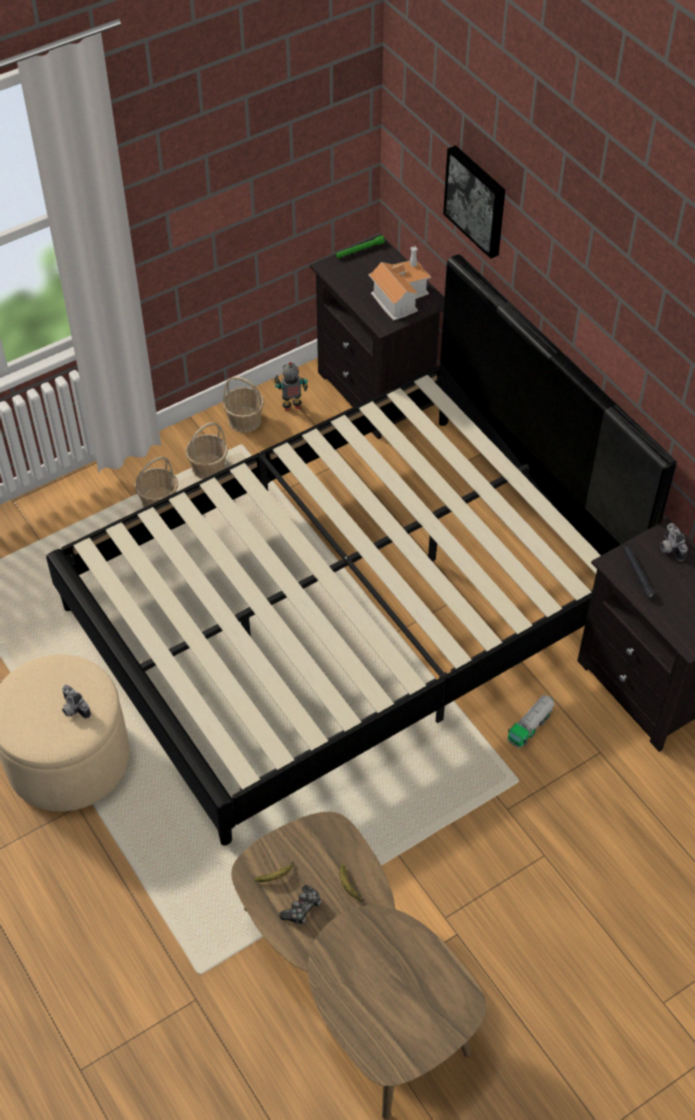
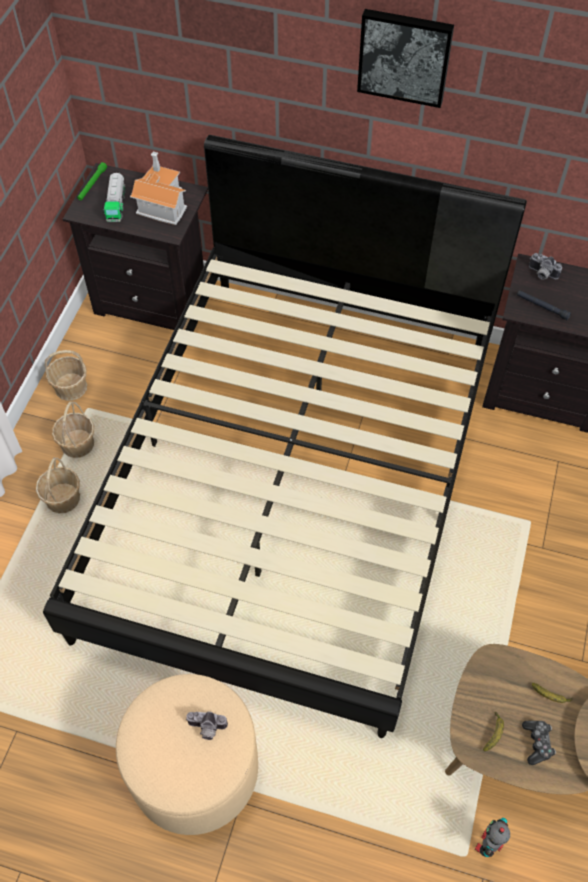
camera: 40 degrees left, 5 degrees up
(292, 407) = (99, 353): toy robot -> toy robot (486, 845)
(477, 200) = (216, 72): picture -> picture (404, 56)
(530, 727) = (499, 476): toy truck -> toy truck (116, 205)

